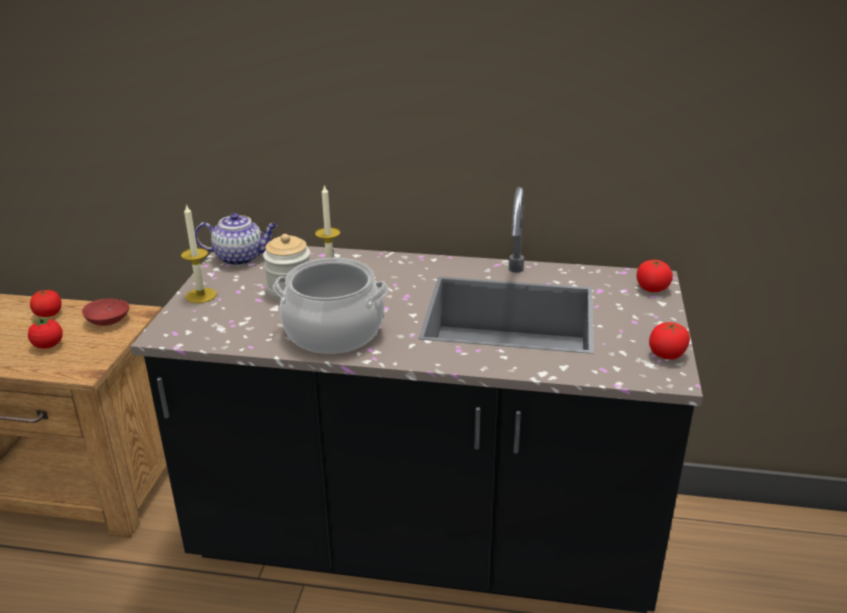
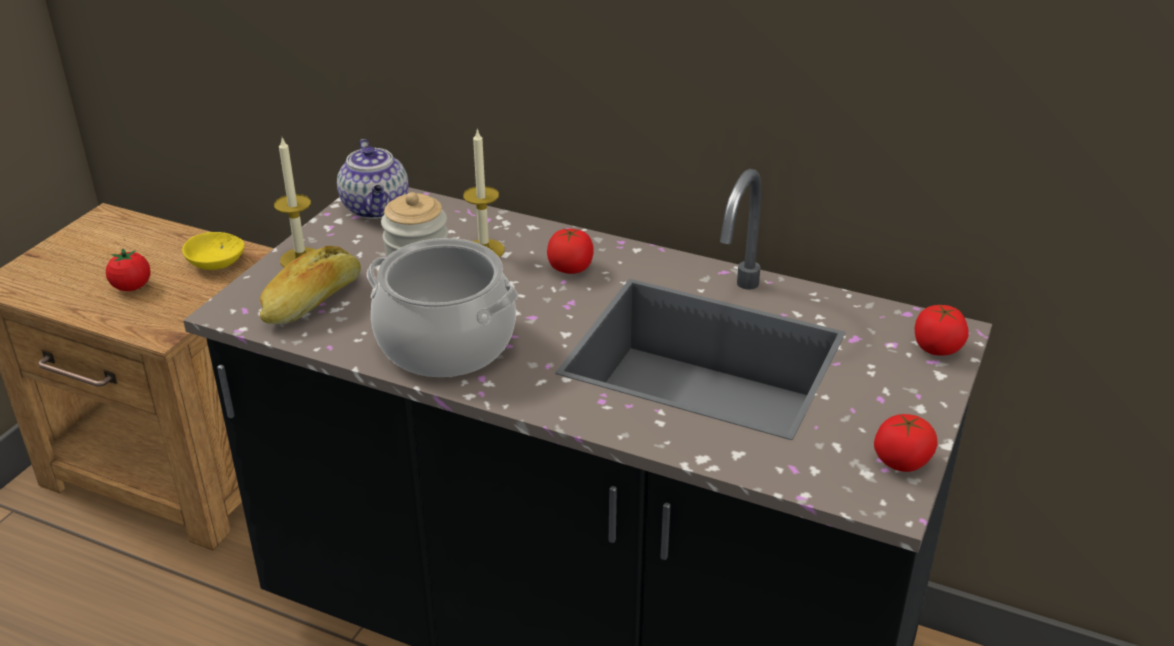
camera: 15 degrees right, 5 degrees up
(48, 314) = (148, 242): tomato -> tomato (570, 268)
(106, 321) = (214, 263): red bowl -> yellow bowl
(223, 320) = (313, 301): none -> bread
(240, 258) = (376, 208): teapot -> teapot turned 60 degrees clockwise

